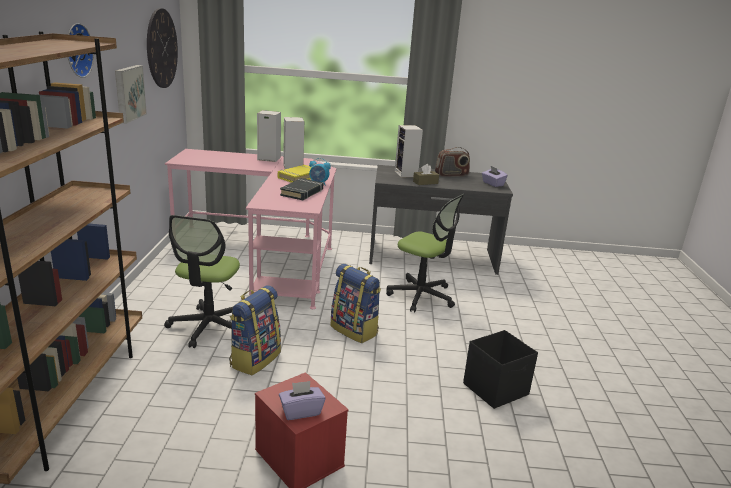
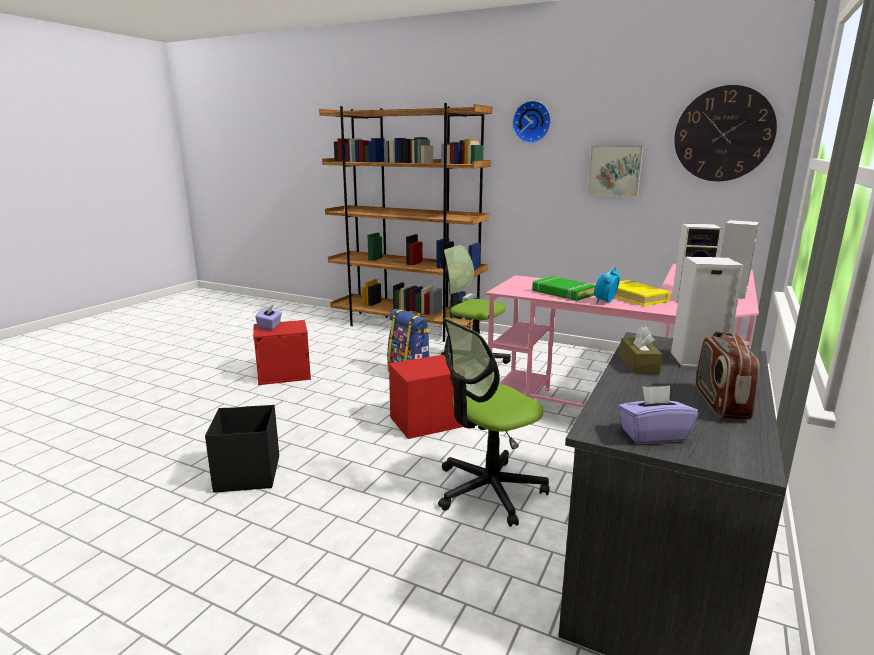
camera: 115 degrees right, 5 degrees down
(302, 192) = (563, 293): black book -> green book
(355, 330) = (426, 422): backpack -> red storage box

